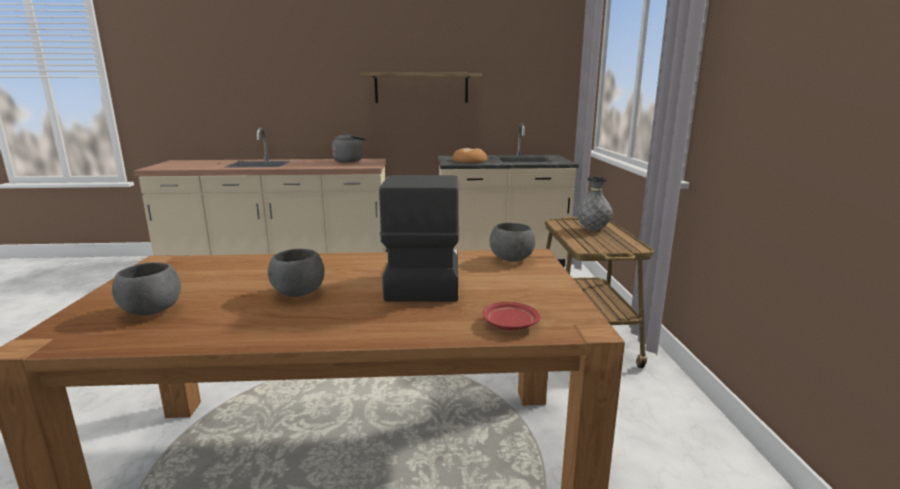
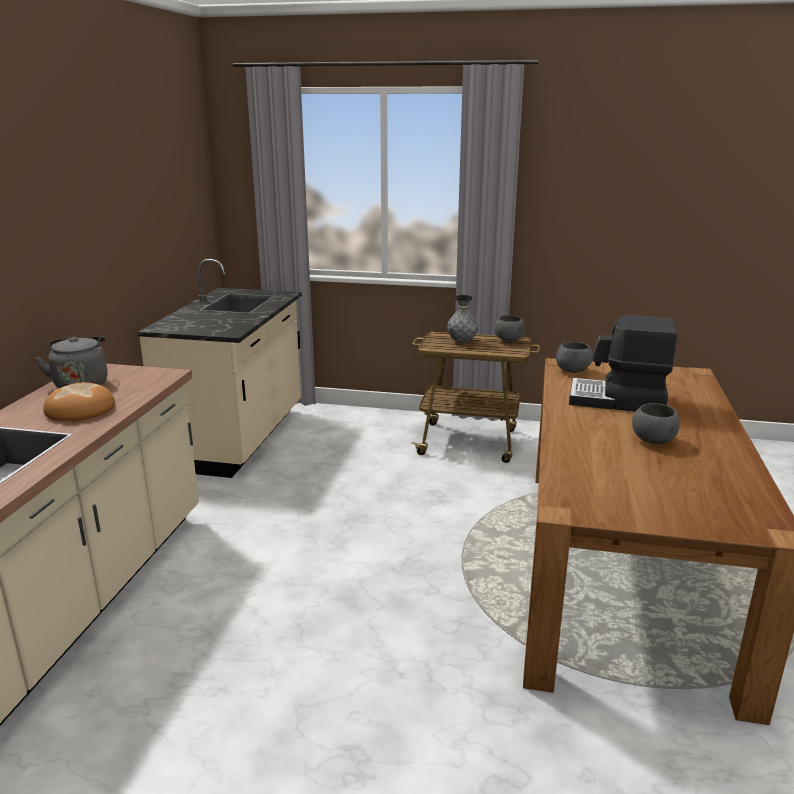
camera: 75 degrees left, 5 degrees up
(152, 311) = (701, 495): grey bowl -> grey bowl (508, 340)
(421, 88) = (103, 234): shelf -> none
(470, 161) = (218, 323): bread -> bread (81, 409)
(509, 324) = (695, 387): red plate -> none

